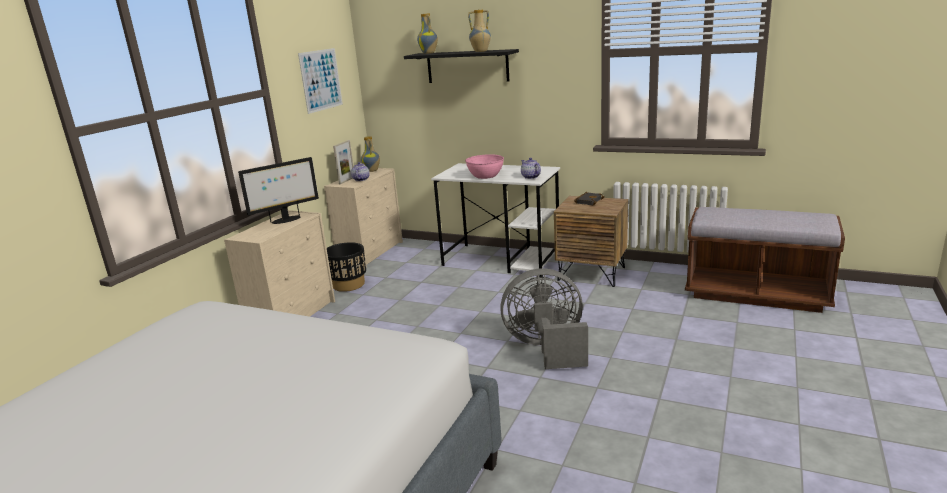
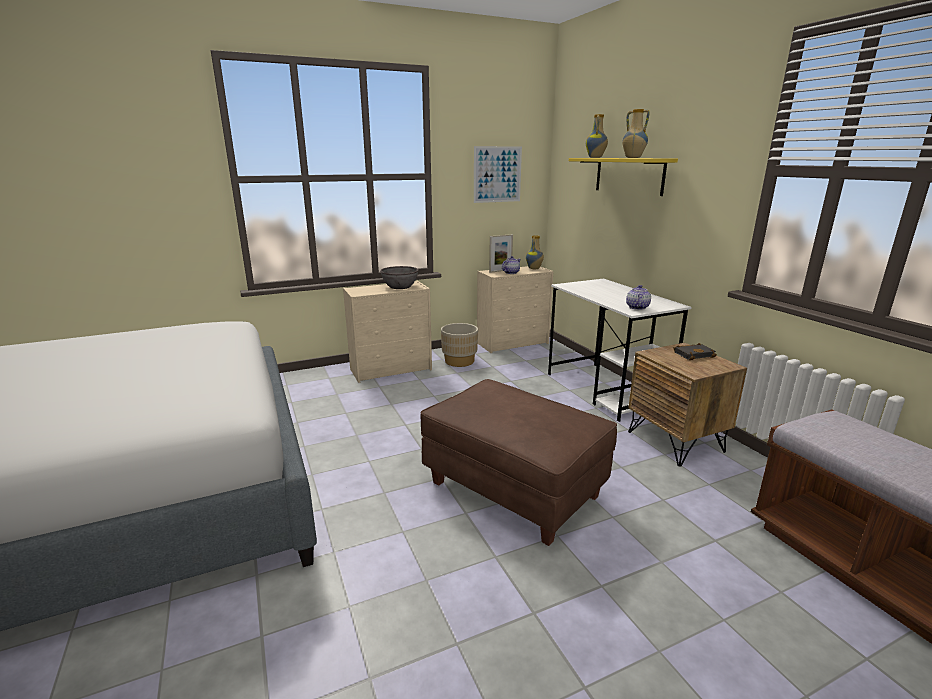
camera: 40 degrees right, 0 degrees up
(286, 220) = (400, 286): monitor -> grey bowl
(348, 285) = (459, 361): black planter -> beige planter
(467, 66) = (629, 175): black shelf -> yellow shelf
(485, 176) = (598, 295): pink bowl -> none
(546, 348) = (513, 490): grey fan -> brown ottoman

